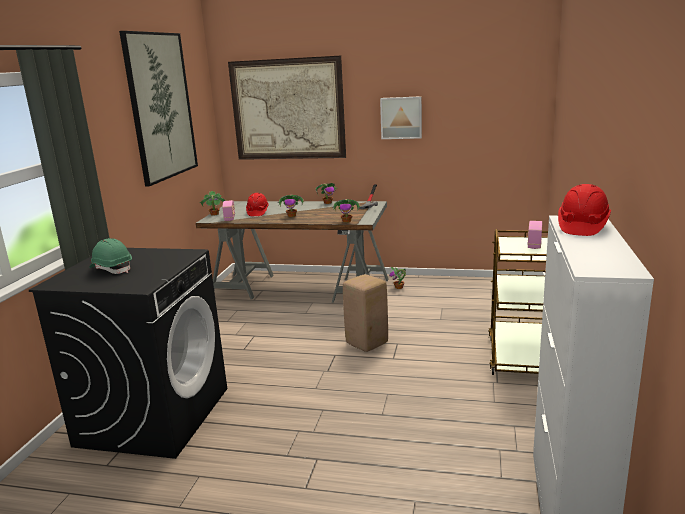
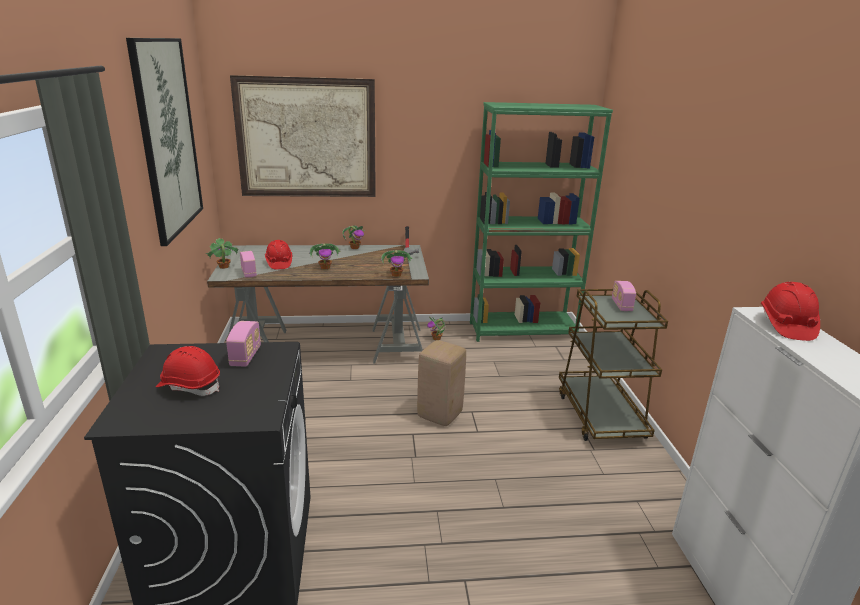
camera: 20 degrees left, 5 degrees up
(112, 269) = (189, 386): green hard hat -> red hard hat
(163, 256) = (246, 356): none -> radio
(401, 117) = (440, 154): picture -> none
(486, 286) = (522, 331): none -> green bookcase

